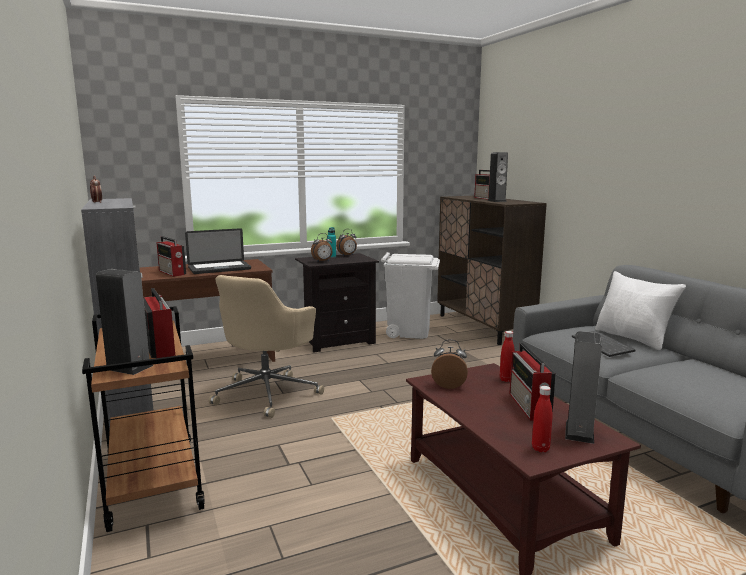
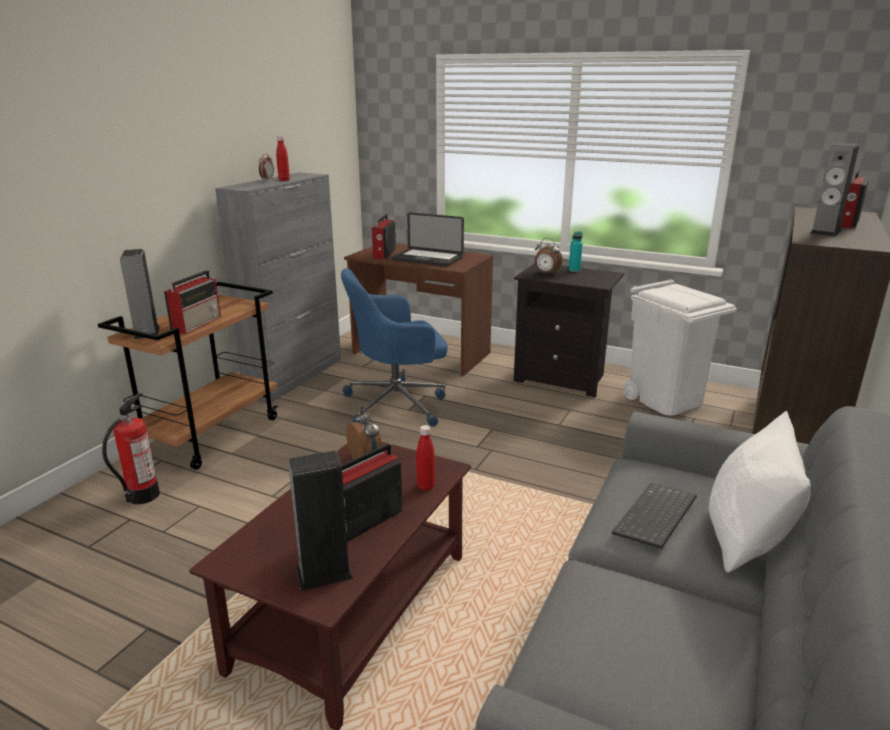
camera: 50 degrees right, 10 degrees up
(197, 554) = (143, 495): none -> fire extinguisher
(268, 393) = (397, 404): beige office chair -> blue office chair
(347, 255) = (598, 272): alarm clock -> none
(540, 448) = (256, 559): red bottle -> red bottle (284, 180)

